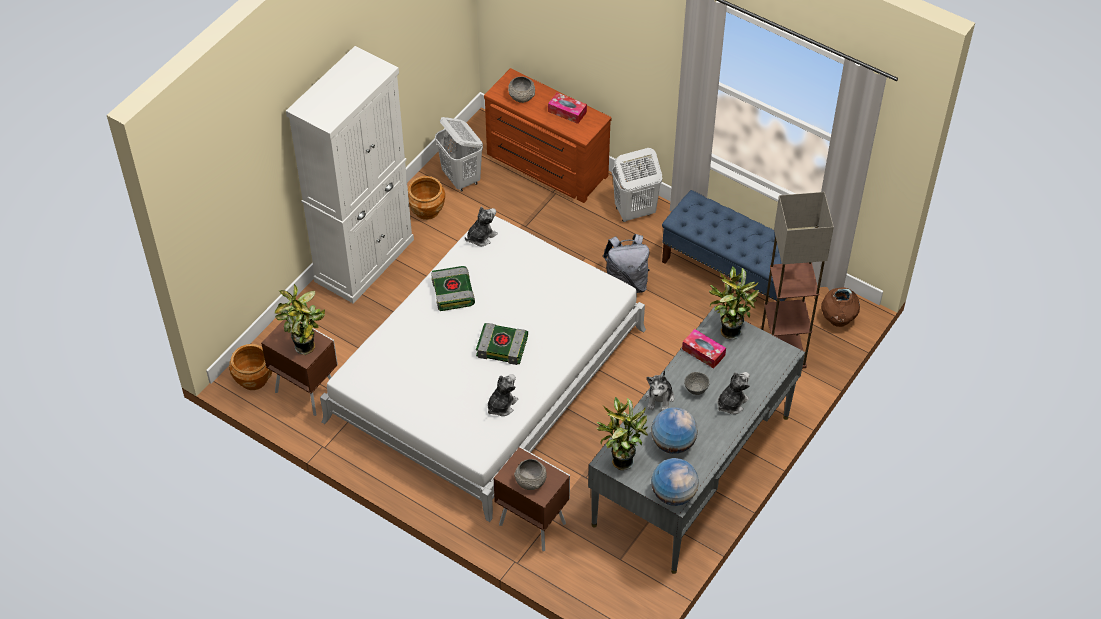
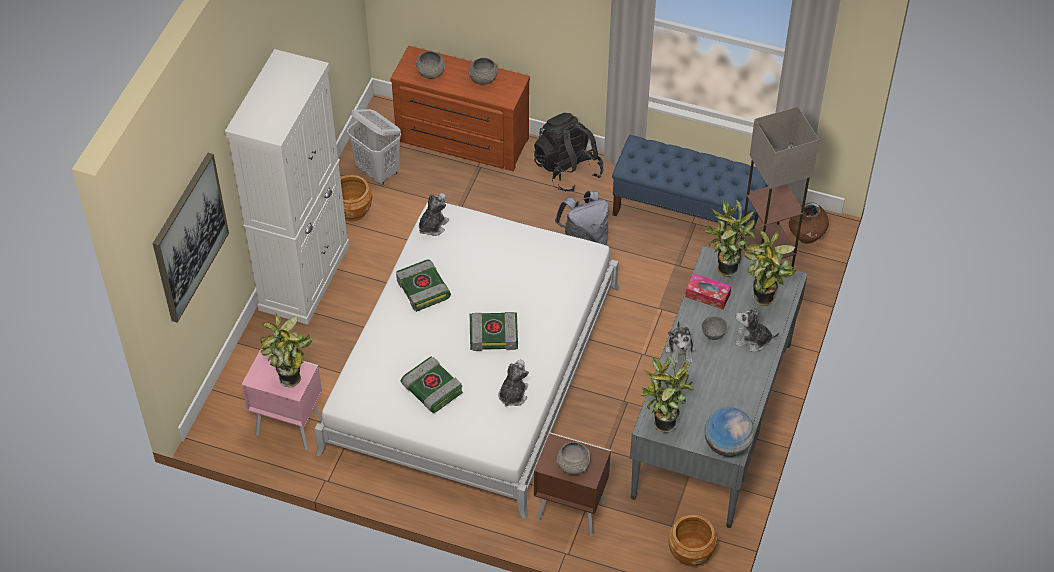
camera: 15 degrees left, 0 degrees up
(234, 200) = (189, 237): none -> picture
(253, 378) = (228, 426): brown planter -> brown planter (691, 552)
(306, 390) = (288, 426): brown nightstand -> pink nightstand
(429, 384) = (431, 389): none -> book
(567, 112) = (483, 79): tissue box -> grey bowl
(634, 211) = (567, 169): white laundry basket -> black backpack
(672, 443) = (708, 394): globe -> none
(731, 402) = (753, 340): plush toy -> plush toy turned 105 degrees counterclockwise
(755, 368) = (764, 300): none -> potted plant

